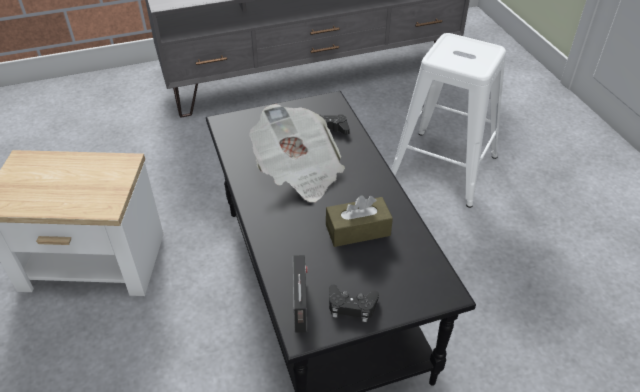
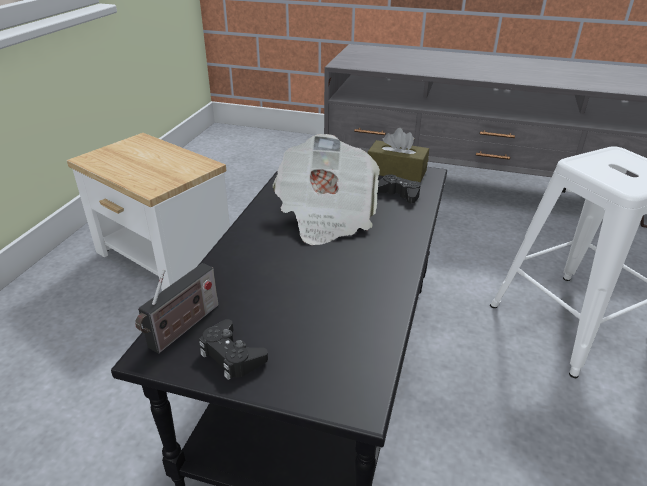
camera: 35 degrees right, 10 degrees down
(357, 230) = (325, 288): brown tissue box -> brown tissue box (396, 171)

